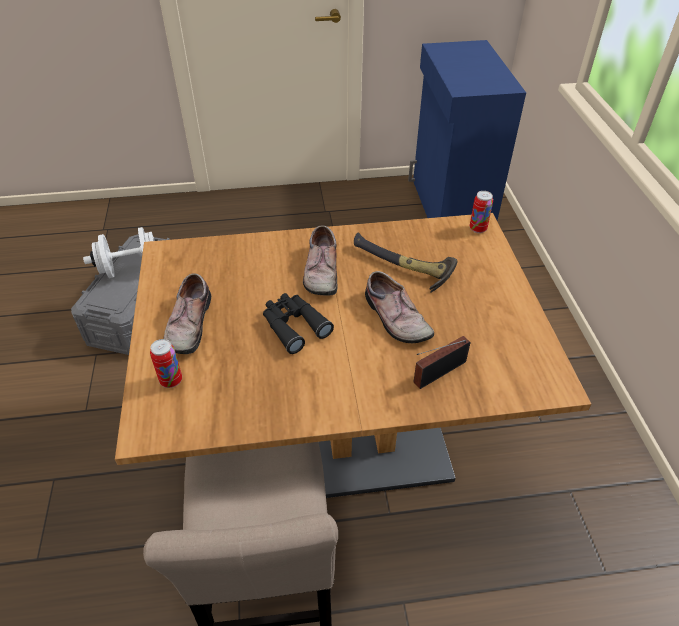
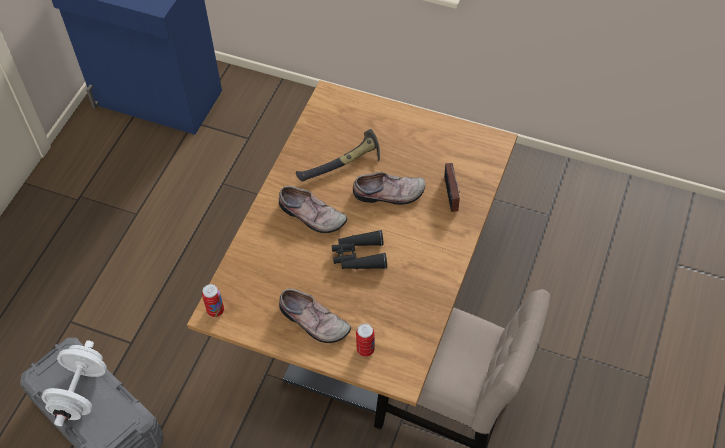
camera: 60 degrees left, 10 degrees up
(478, 229) = (332, 99): can -> can (215, 310)

